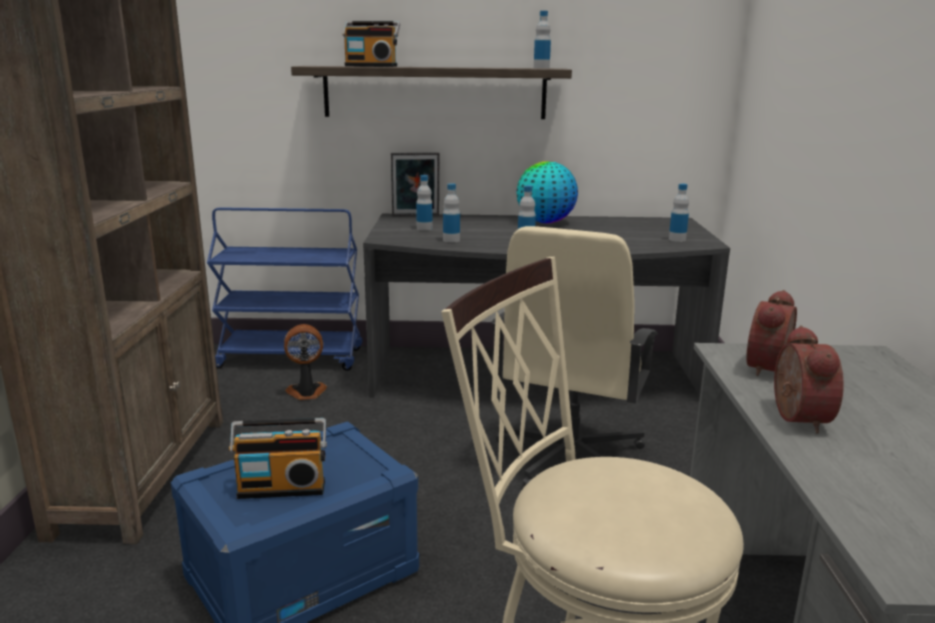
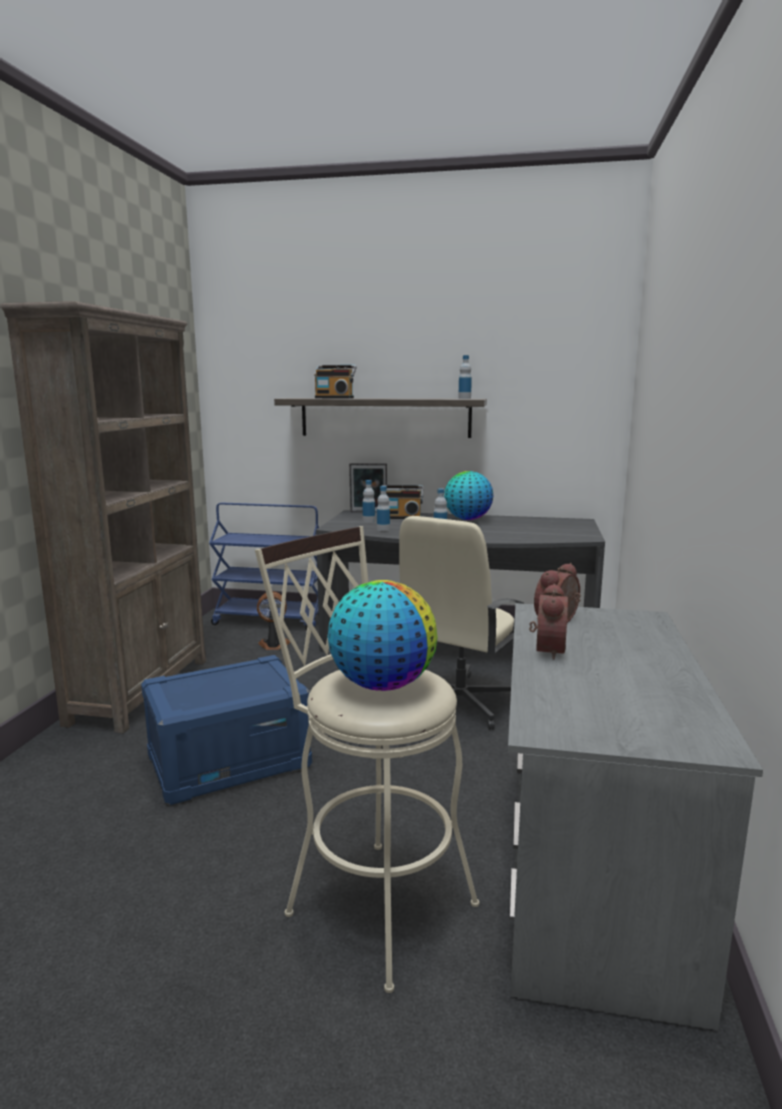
camera: 10 degrees right, 5 degrees down
(282, 487) = (212, 691): radio -> radio (402, 517)
(630, 503) = (382, 685): none -> globe
(677, 239) = (565, 534): bottle -> none

